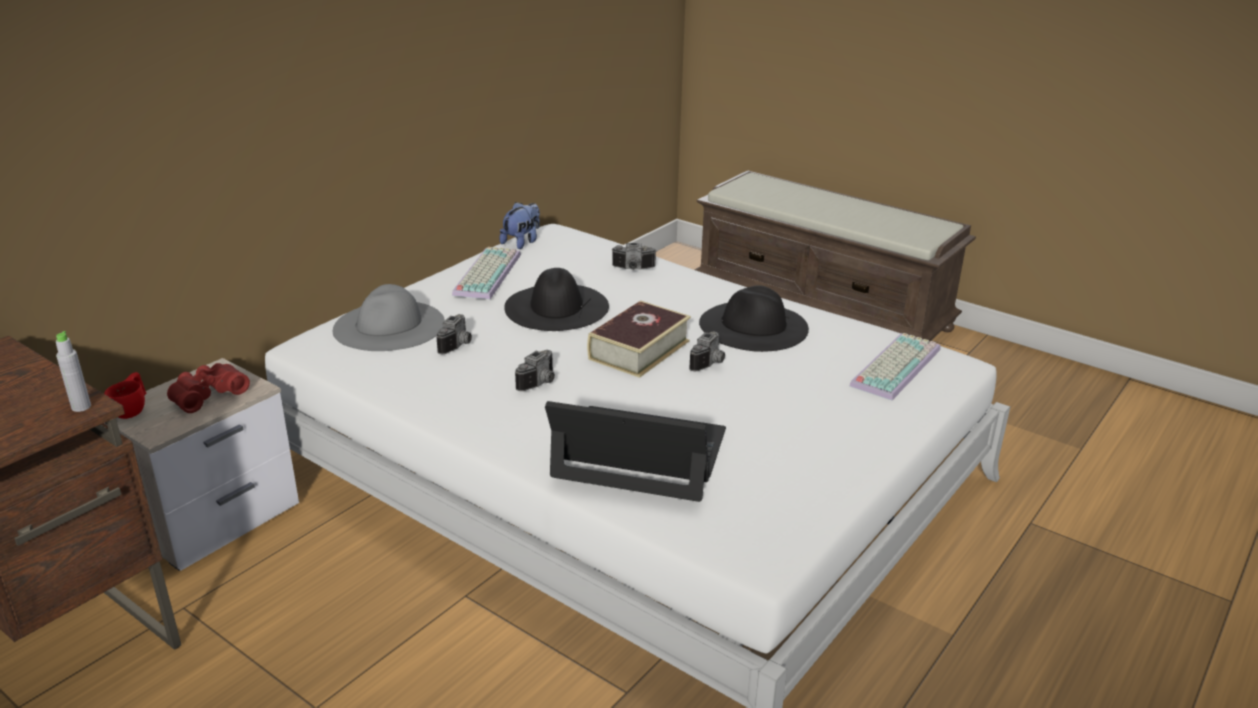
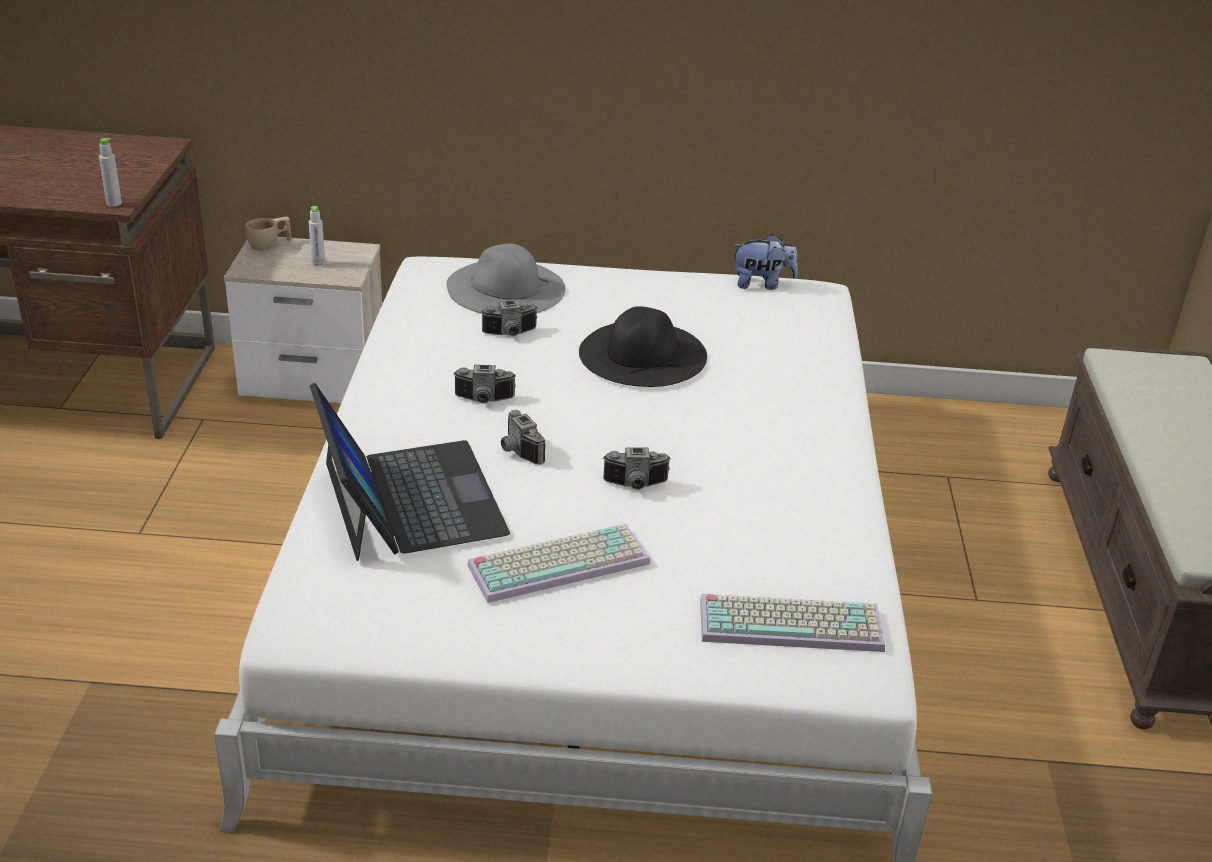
camera: 55 degrees right, 5 degrees up
(133, 408) = (270, 245): red cup -> beige cup
(207, 394) = (318, 263): red binoculars -> grey bottle
(486, 273) = (661, 291): keyboard -> keyboard (560, 562)
(633, 269) = (790, 367): camera -> camera (517, 451)
(639, 350) = (611, 432): book -> none
(753, 326) = (764, 489): black hat -> none

